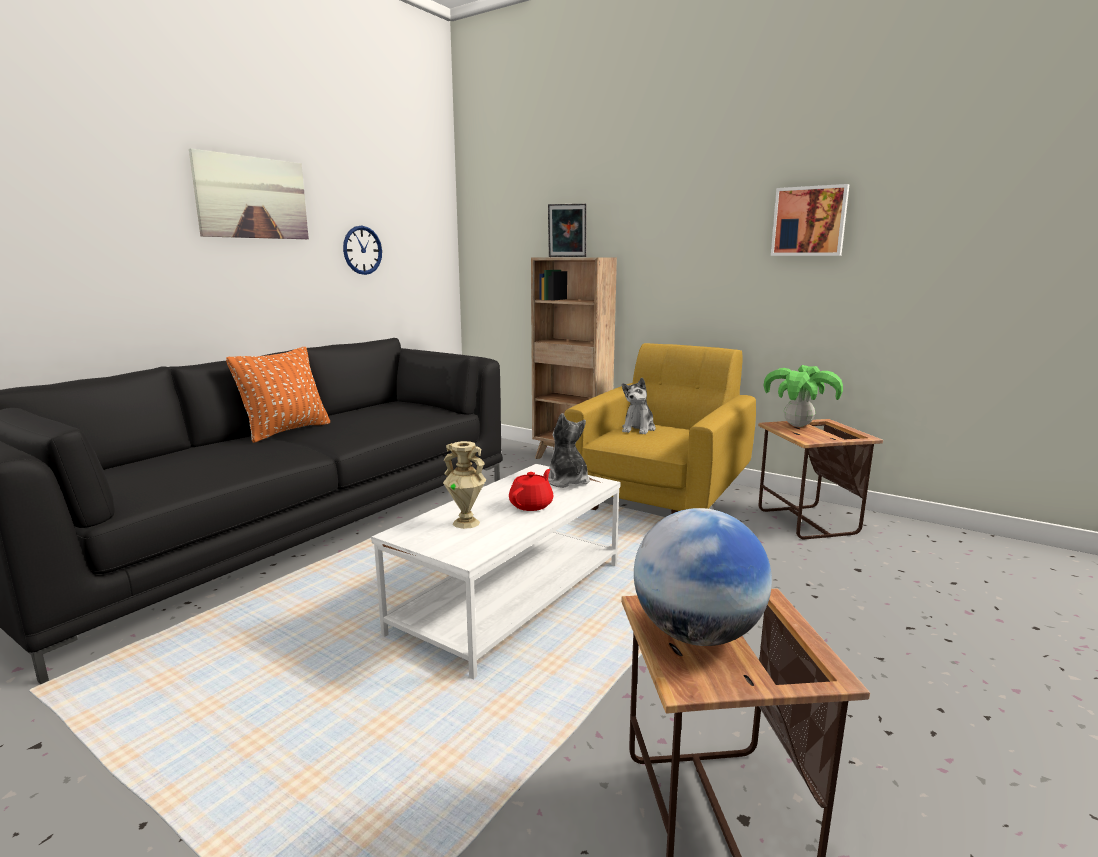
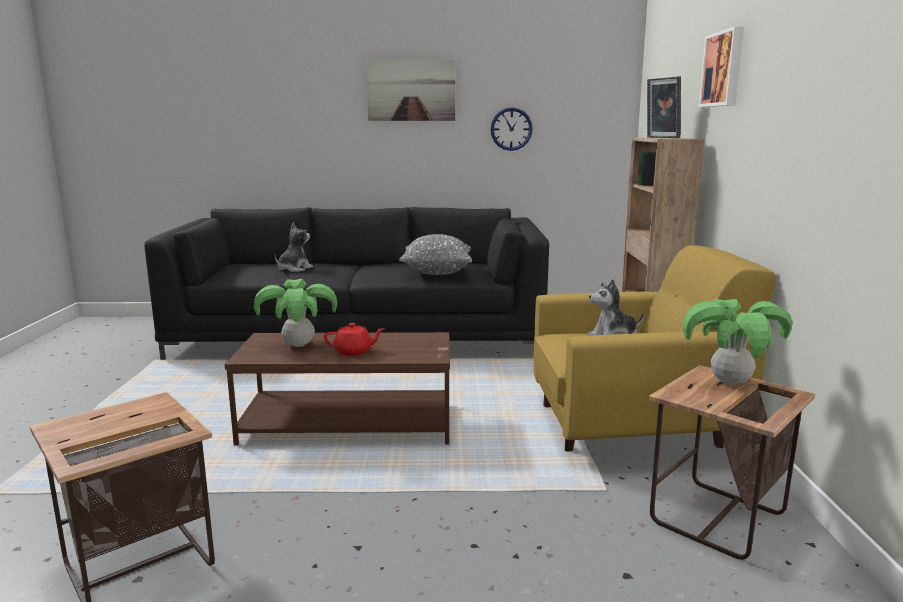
camera: 55 degrees right, 0 degrees up
(286, 431) = (368, 265): orange pillow -> none
(392, 417) = (437, 272): none -> grey pillow
(466, 522) = (299, 345): beige vase -> potted plant
(510, 596) = (349, 424): white coffee table -> brown coffee table
(567, 481) = (422, 348): plush toy -> plush toy (294, 269)
(696, 634) = (119, 418): globe -> none
(809, 221) = (842, 92): picture -> picture (724, 69)

